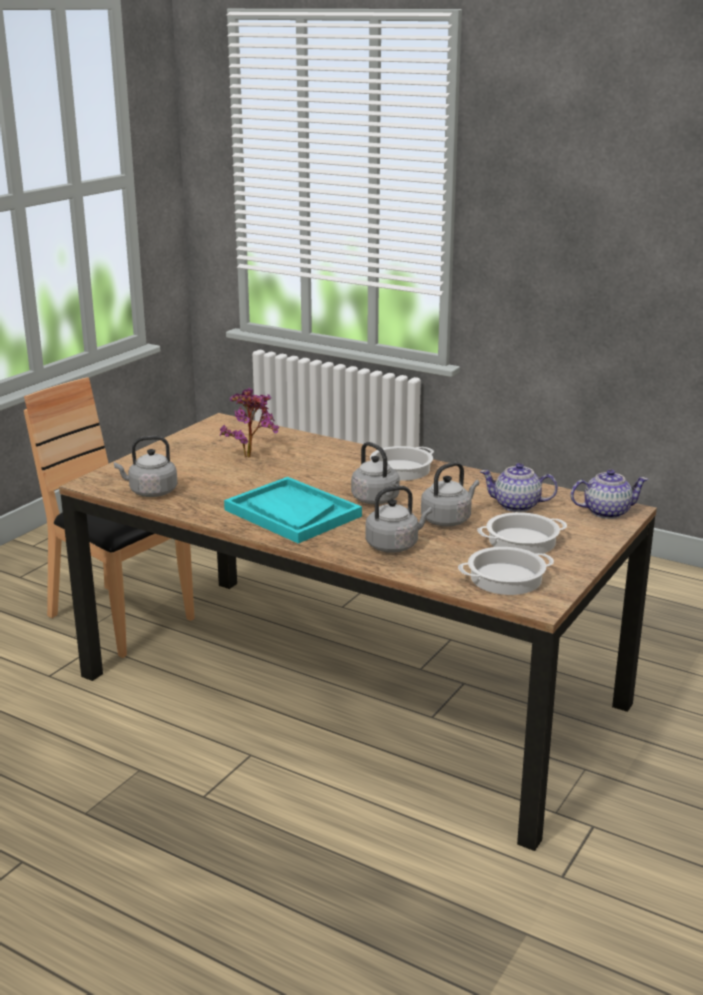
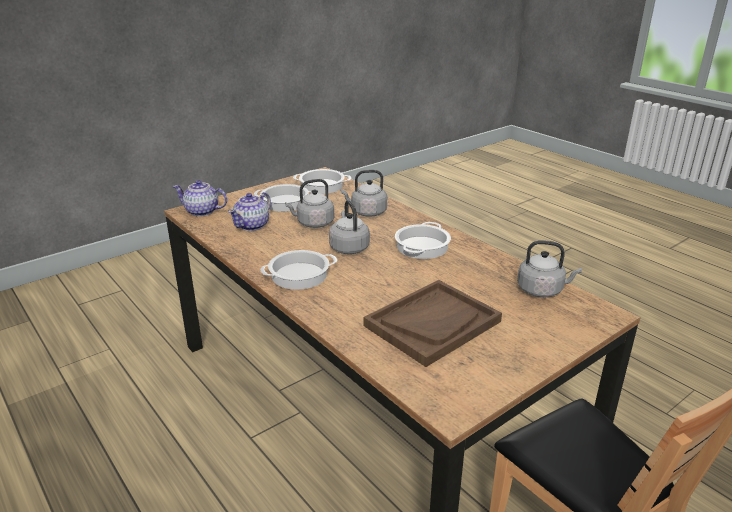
camera: 160 degrees left, 5 degrees up
(251, 456) = (432, 323): potted plant -> brown tray
(292, 513) = (422, 247): turquoise tray -> cooking pot
(517, 506) = (252, 225): teapot -> teapot turned 90 degrees clockwise

